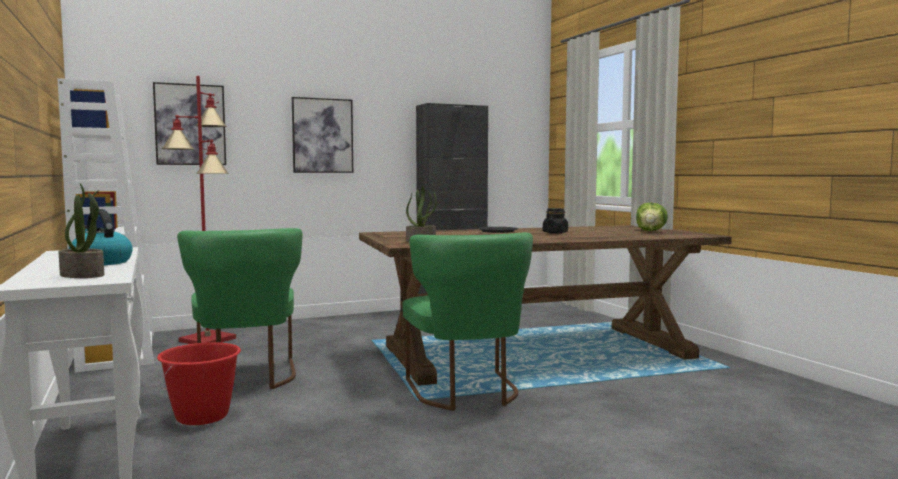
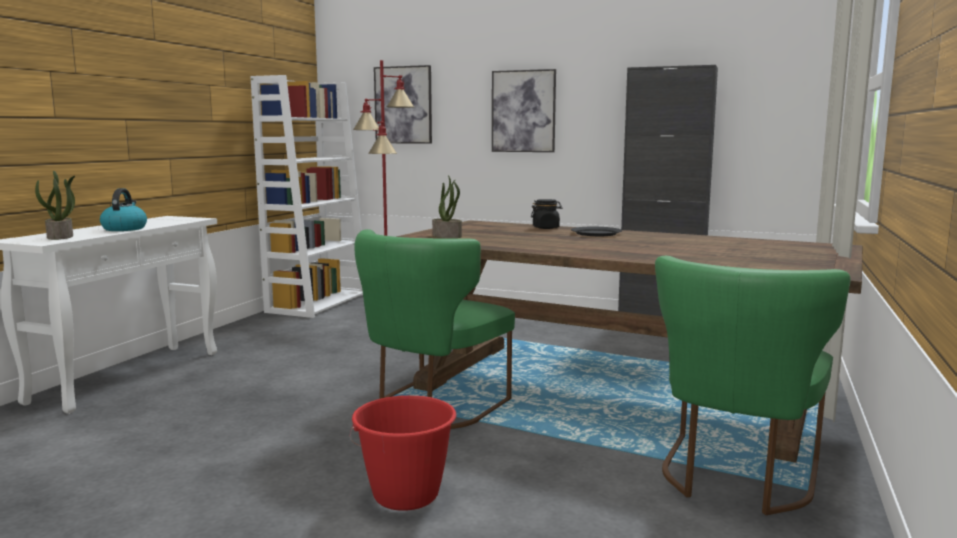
camera: 45 degrees right, 5 degrees up
(202, 416) = (240, 364): red bucket -> red bucket (406, 495)
(246, 379) = (329, 345): green chair -> green chair (735, 479)
(555, 233) = (643, 243): black jar -> black jar (546, 228)
(650, 231) = (794, 256): lettuce -> none

